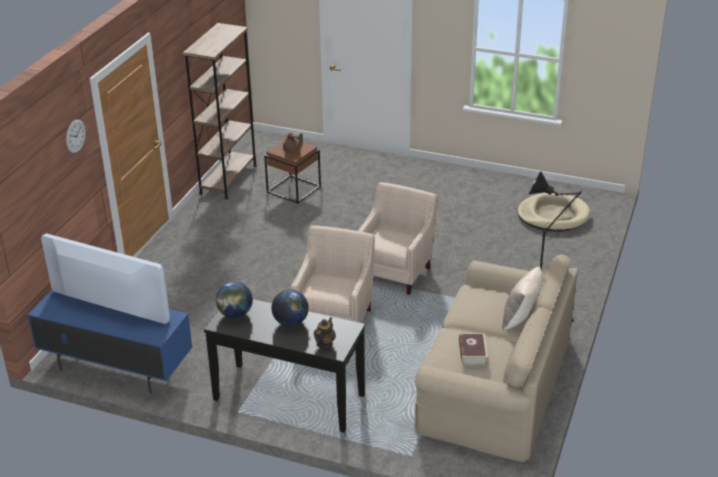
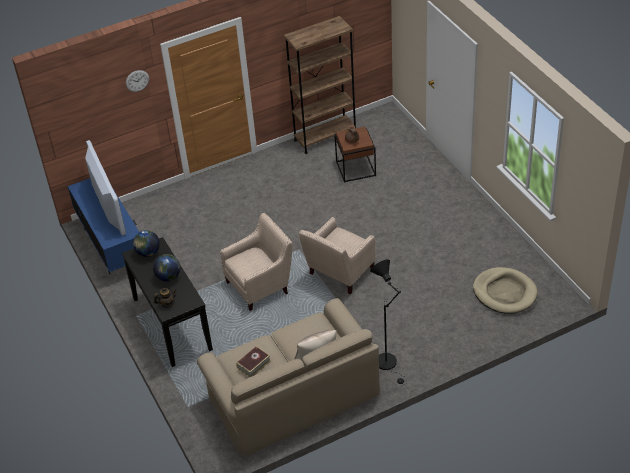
camera: 45 degrees right, 10 degrees up
(395, 271) = (338, 273): beige armchair -> beige armchair turned 150 degrees clockwise

